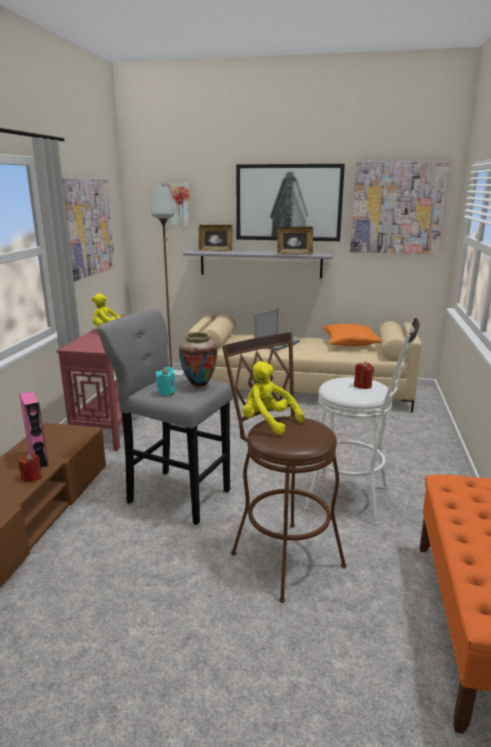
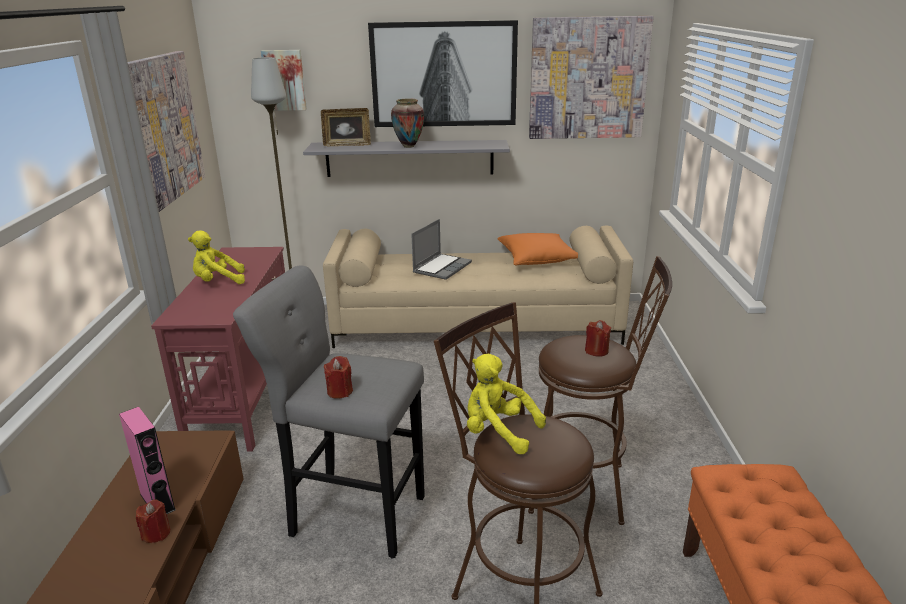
camera: 10 degrees left, 5 degrees up
(166, 392) = (340, 391): turquoise candle -> red candle
(199, 386) = (381, 373): vase -> vase (408, 146)
(294, 254) = (458, 146): picture frame -> none
(355, 500) = (587, 489): white stool -> brown stool

